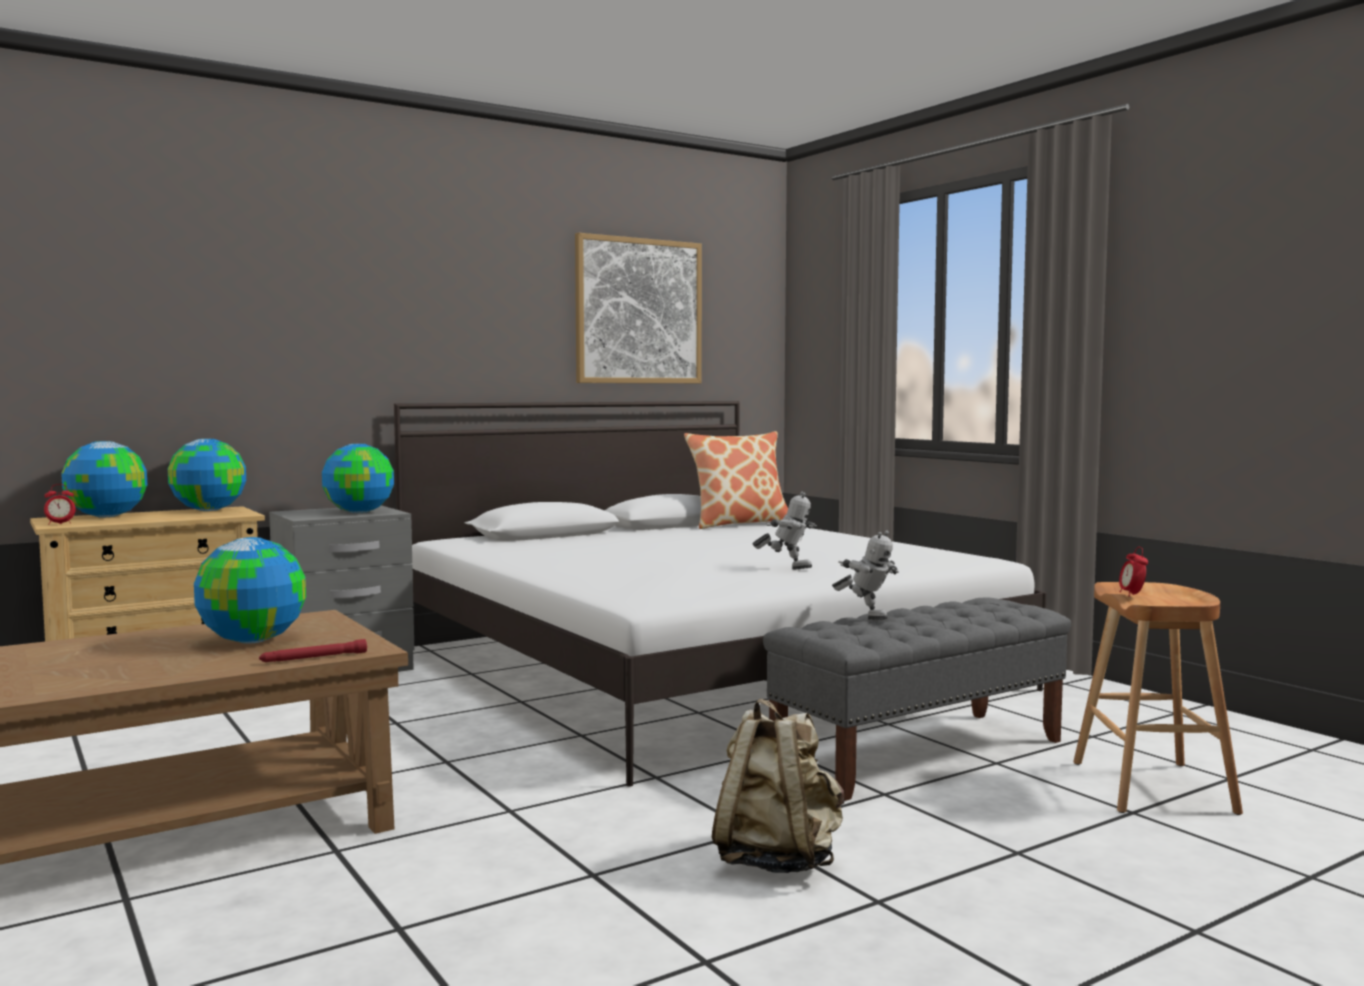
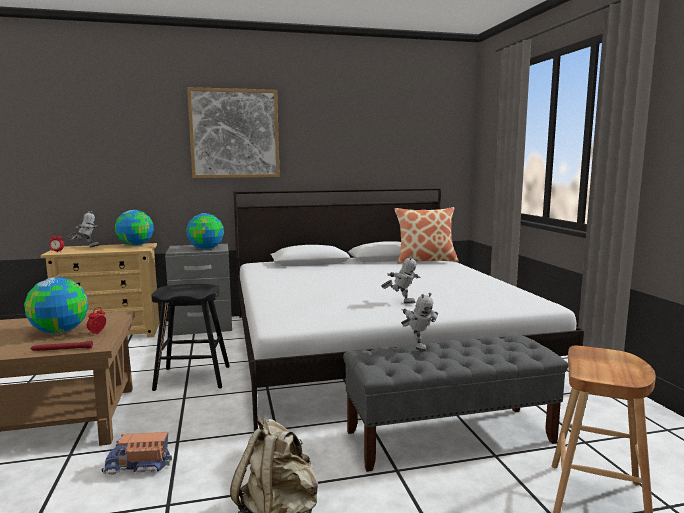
camera: 20 degrees right, 5 degrees up
(106, 516) = (86, 247): globe -> toy robot
(426, 736) = (192, 378): none -> black stool
(483, 845) = (138, 466): none -> toy truck
(638, 311) = (378, 137): picture -> picture (234, 133)
(1132, 595) = (585, 364): alarm clock -> alarm clock (97, 333)

